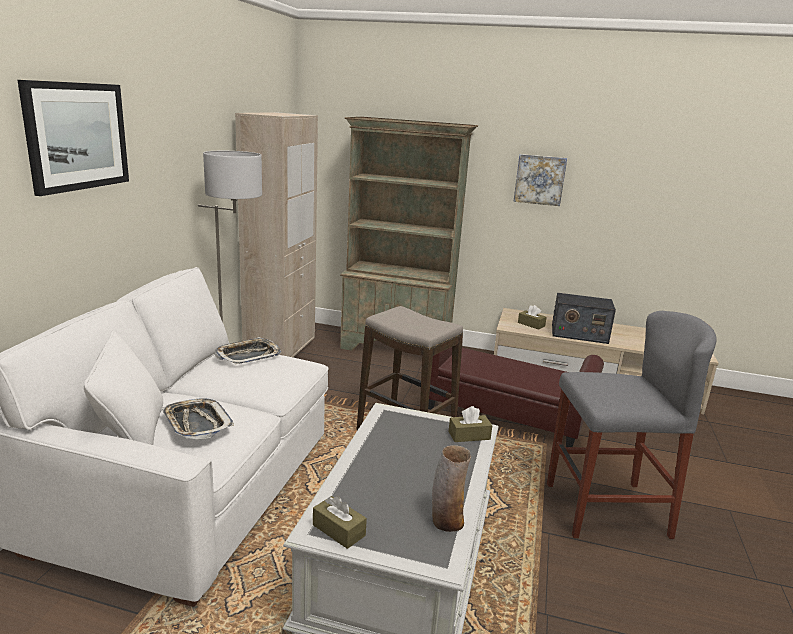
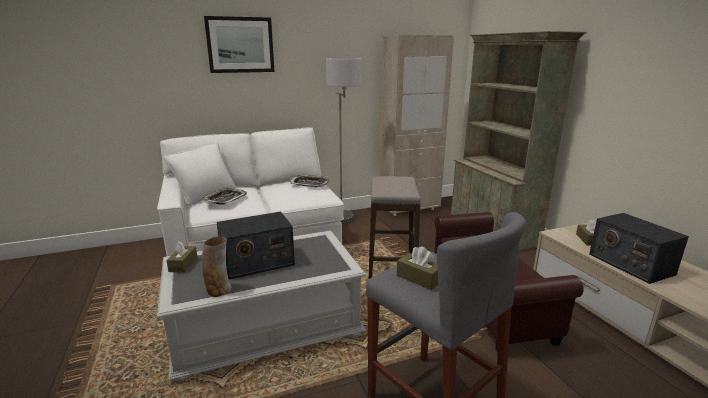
camera: 55 degrees right, 0 degrees up
(402, 474) = (257, 262): none -> radio
(469, 435) = (332, 267): brown tissue box -> brown tissue box (419, 278)
(539, 179) = (643, 86): picture -> none

